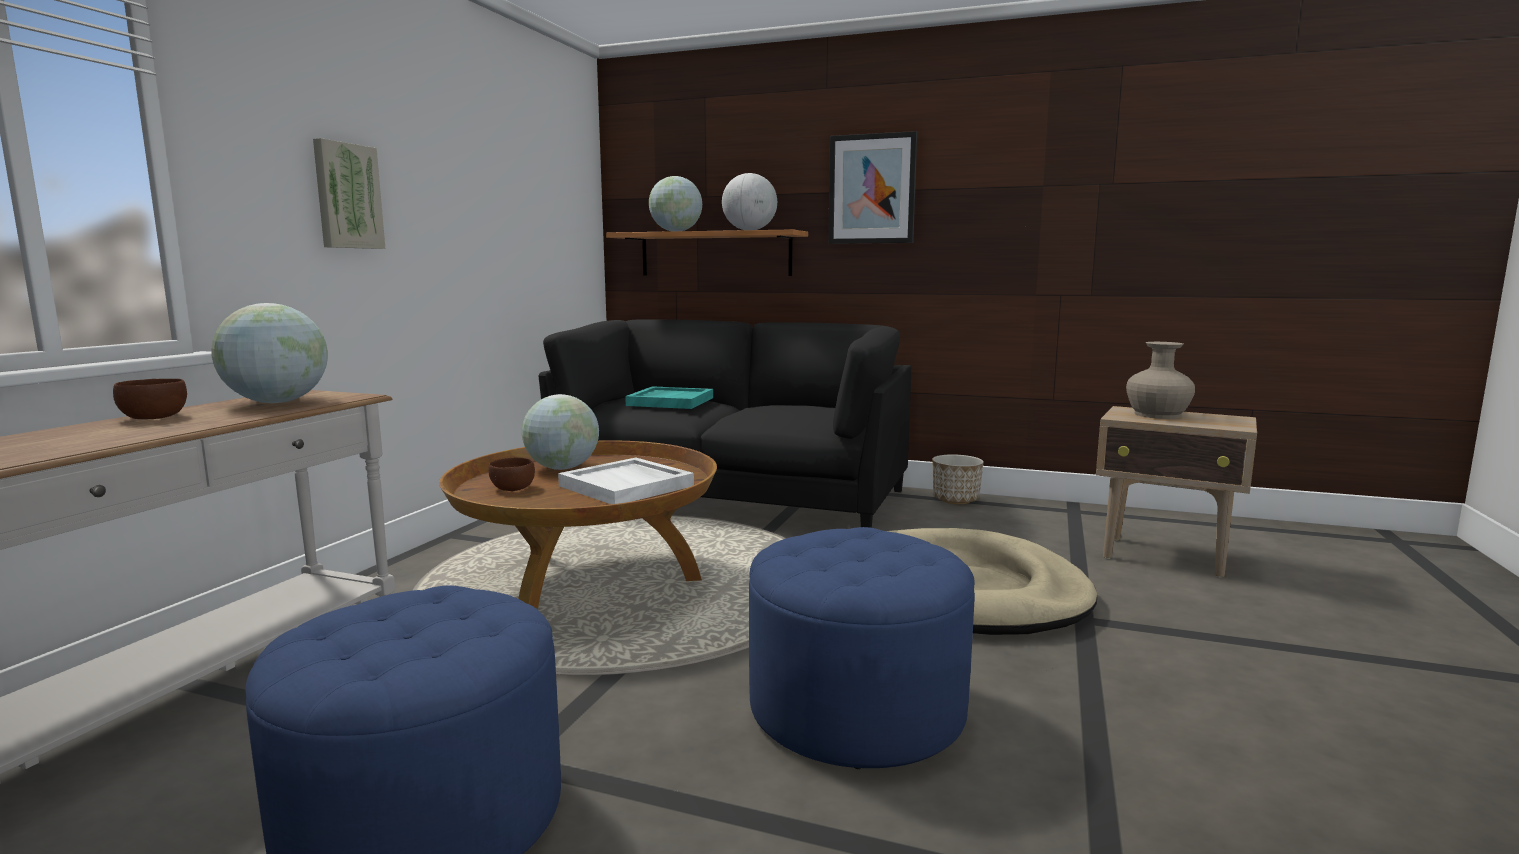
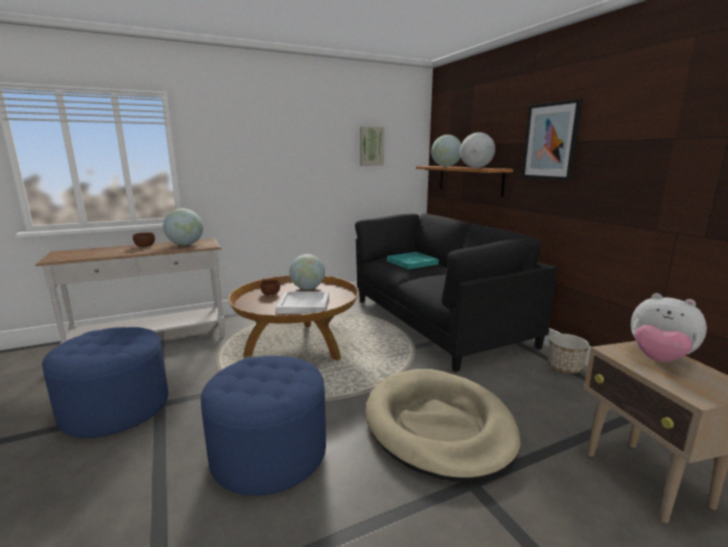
camera: 45 degrees right, 5 degrees up
(347, 196) = (255, 159): picture -> picture (371, 146)
(1157, 415) = (659, 359): beige vase -> plush toy

